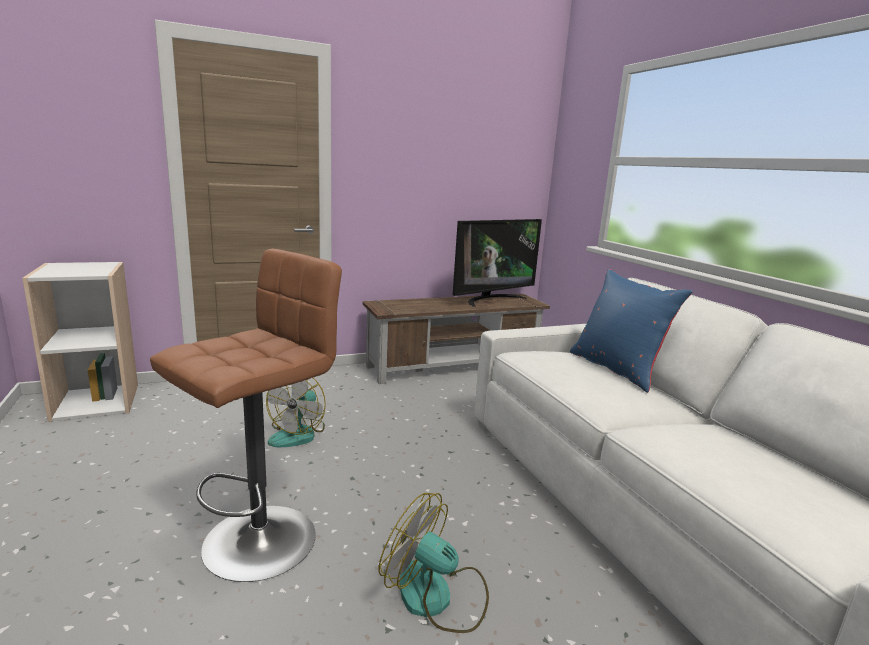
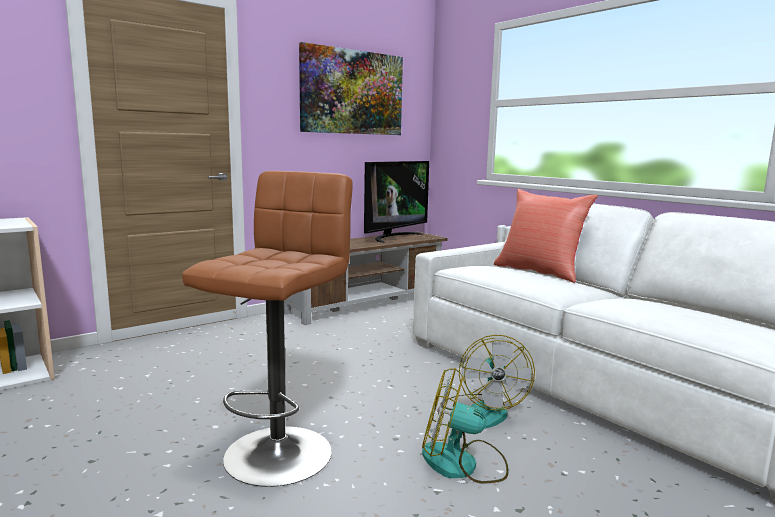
camera: 15 degrees left, 5 degrees down
(298, 433) = (254, 372): fan -> fan (482, 411)
(457, 143) = (352, 92): none -> picture
(617, 369) = (539, 271): blue pillow -> red pillow

